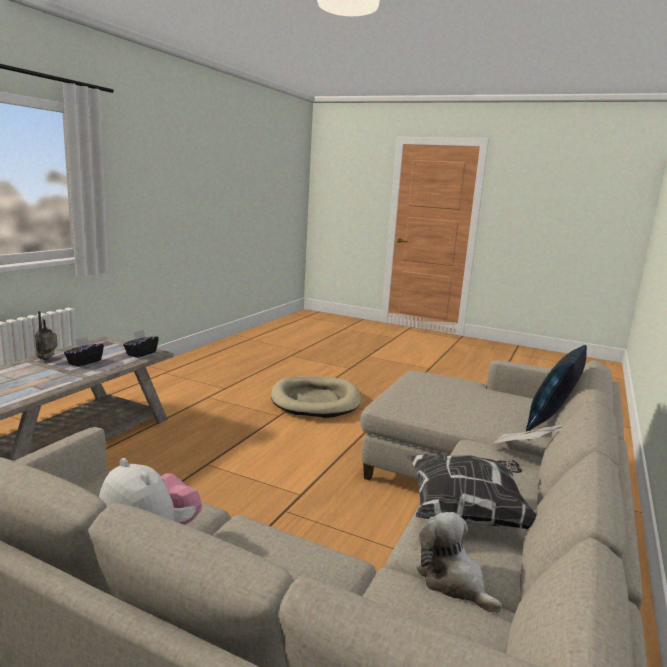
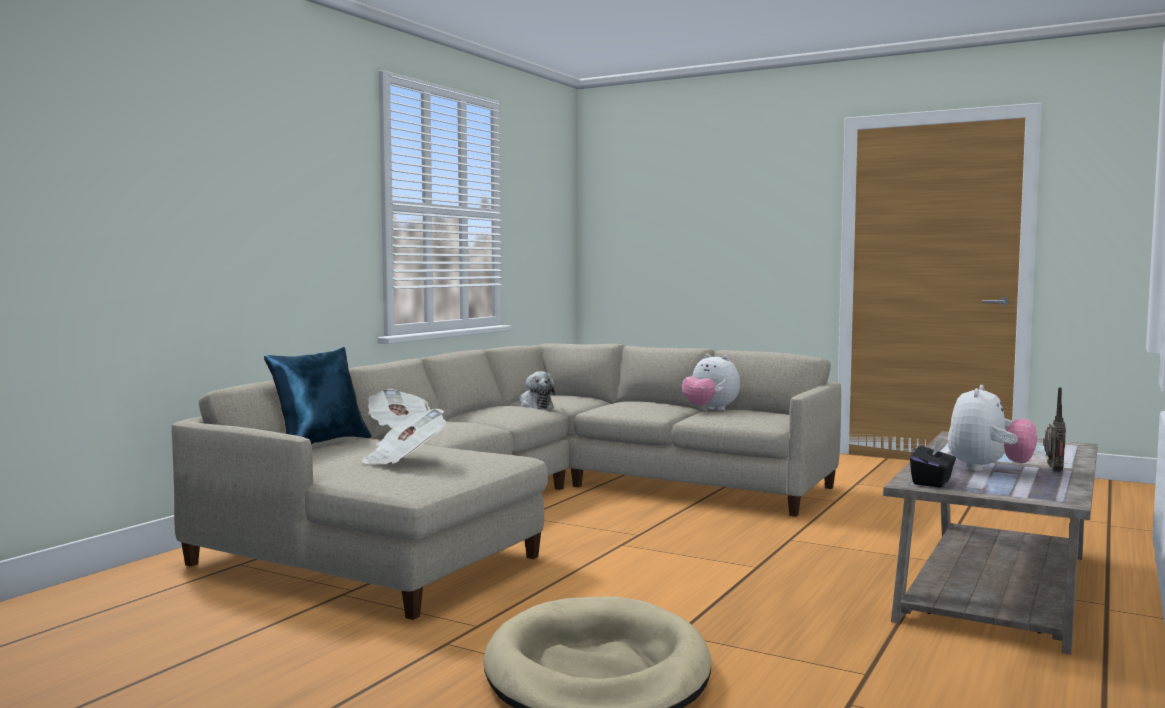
camera: 175 degrees left, 10 degrees down
(84, 362) = (988, 469): black tissue box -> plush toy
(451, 392) = (404, 459): none -> newspaper
(468, 512) = (501, 414): pillow -> none

